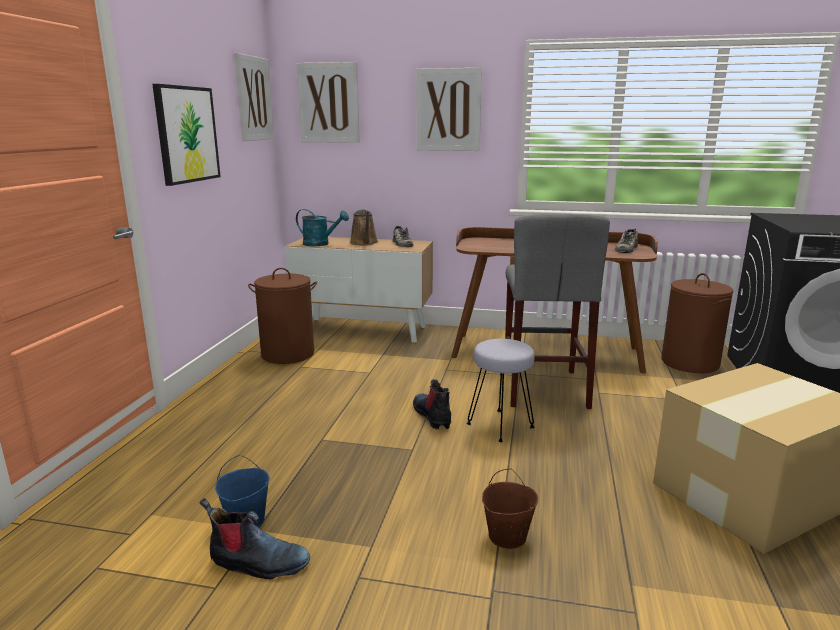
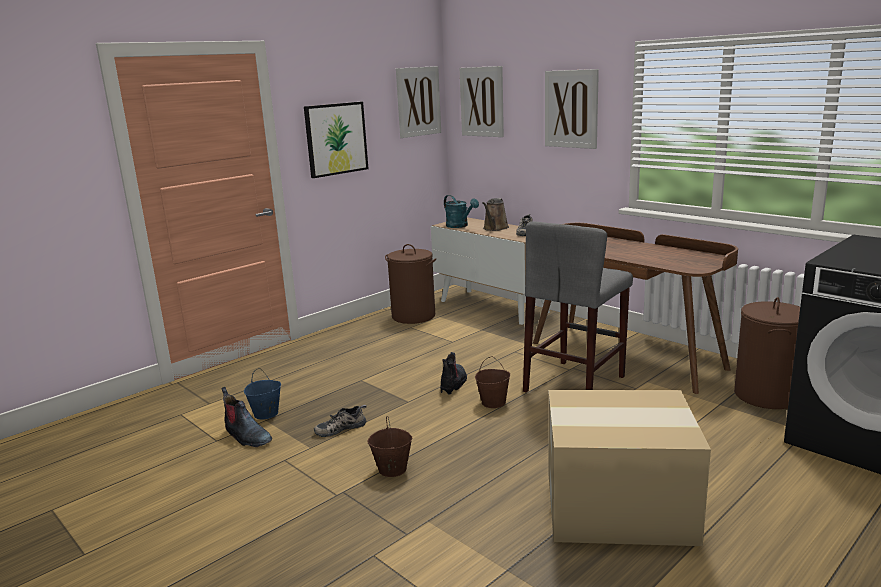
camera: 35 degrees right, 0 degrees up
(500, 425) = (493, 402): grey stool -> brown bucket
(625, 248) = (700, 260): shoe -> shoe (341, 428)

